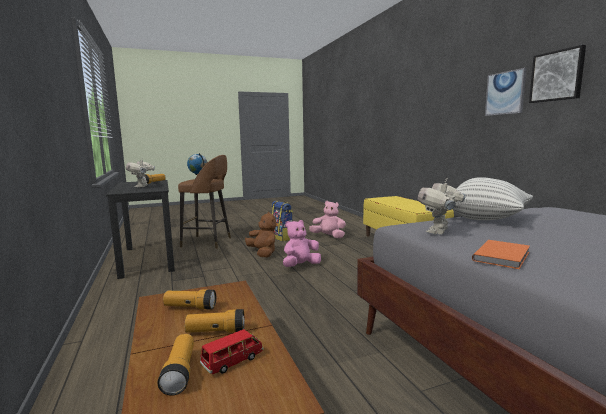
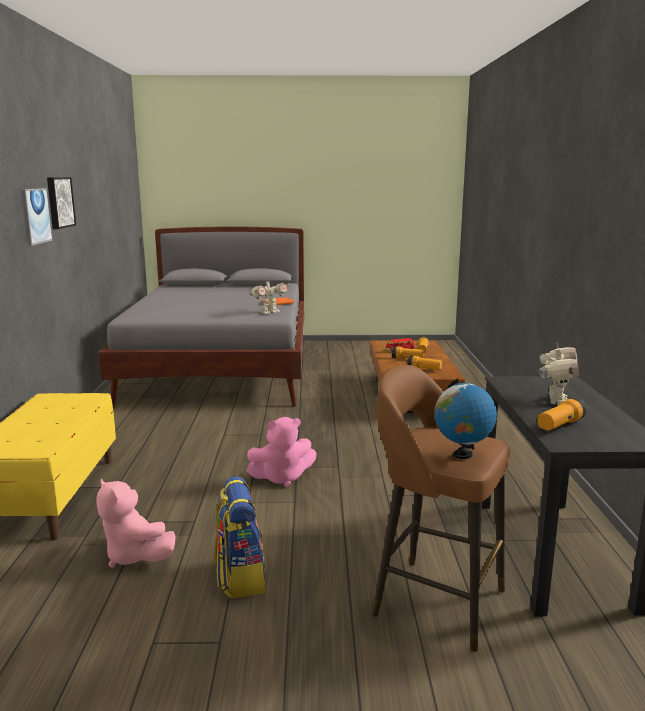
camera: 160 degrees left, 5 degrees up
(263, 253) = (320, 521): brown plush toy -> none
(485, 219) = (212, 316): pillow -> none

